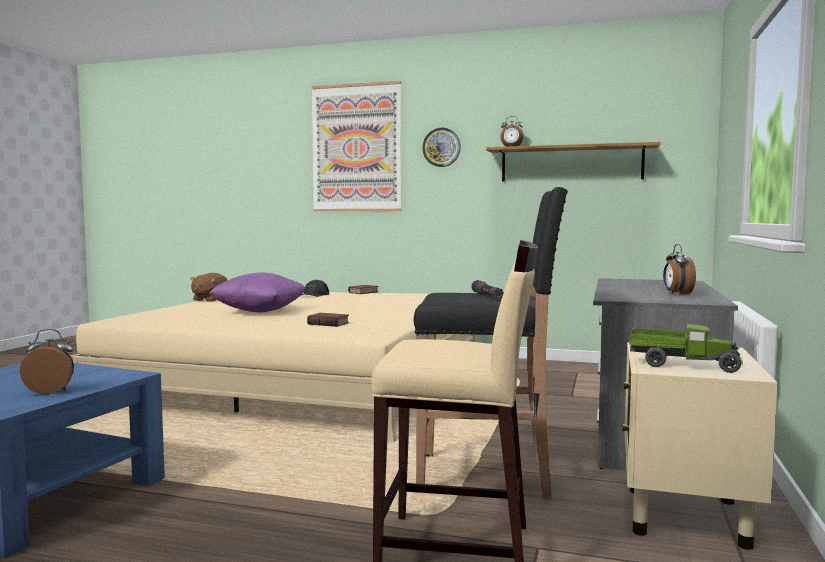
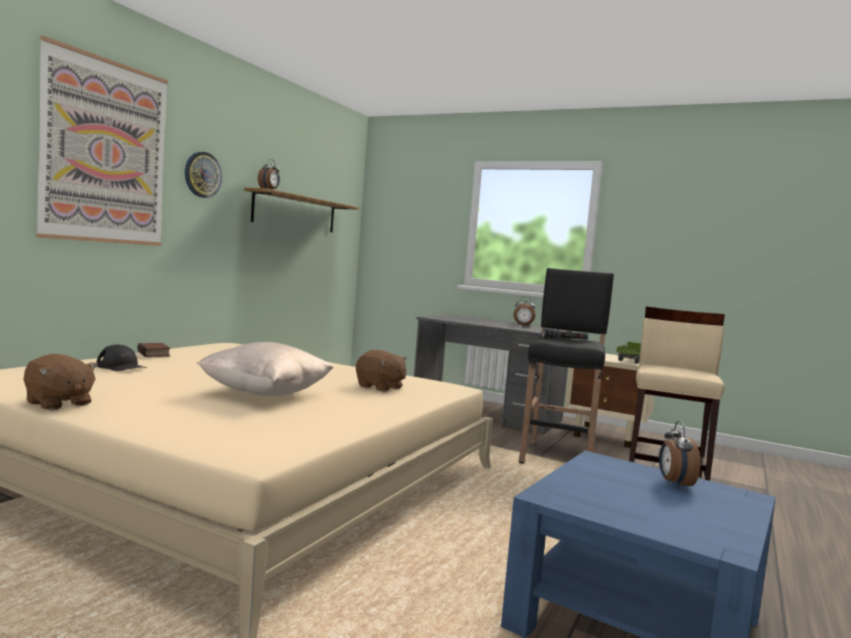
camera: 80 degrees left, 0 degrees up
(260, 311) = (265, 394): purple pillow -> beige pillow
(329, 323) = (380, 387): book -> brown plush toy

